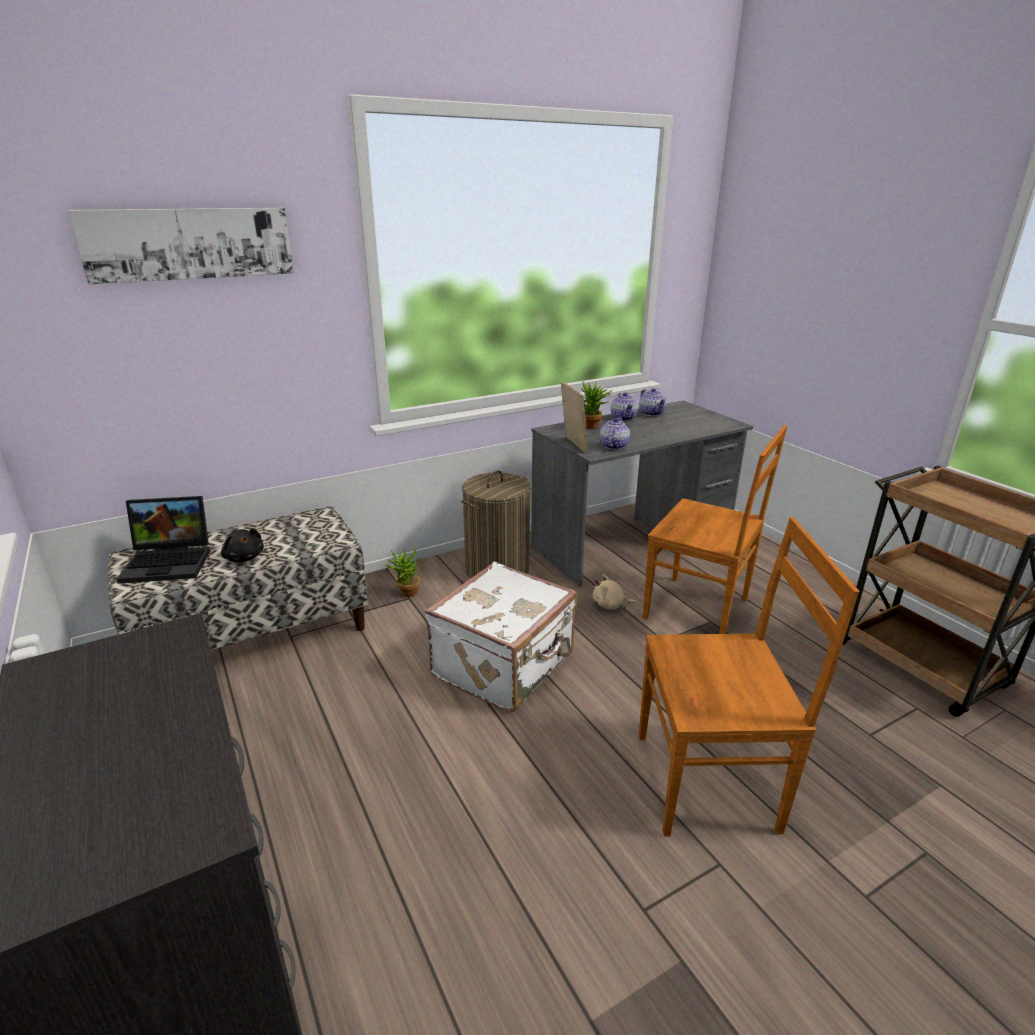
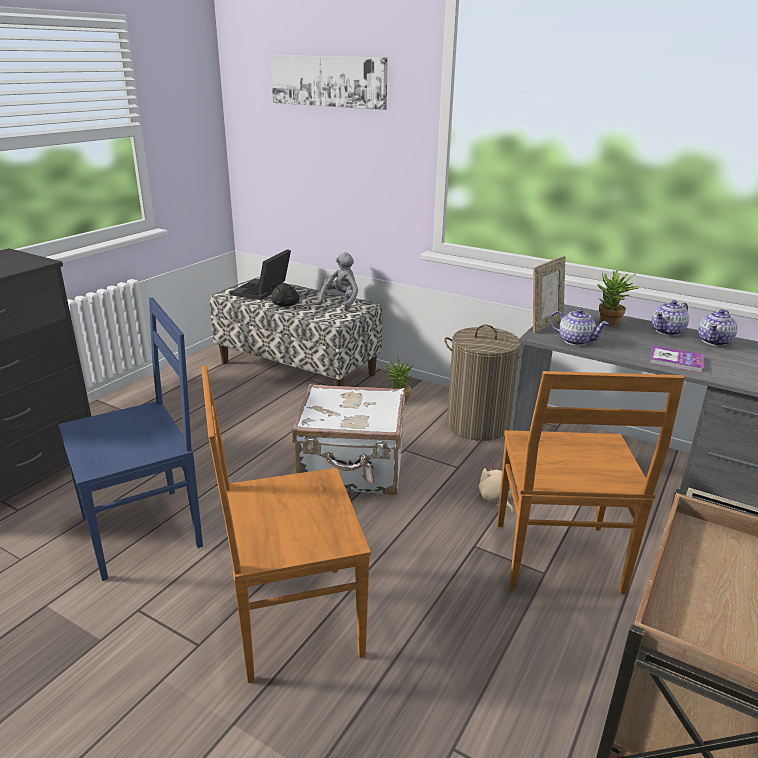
camera: 60 degrees right, 0 degrees up
(171, 562) = (262, 291): laptop -> laptop turned 60 degrees clockwise
(290, 524) = (341, 302): none -> grey plush toy
(495, 871) = (146, 530): none -> blue chair
(613, 446) = (575, 340): teapot -> teapot turned 45 degrees clockwise
(673, 432) = (676, 360): none -> book
(710, 781) = (291, 620): brown chair -> brown chair turned 105 degrees clockwise

